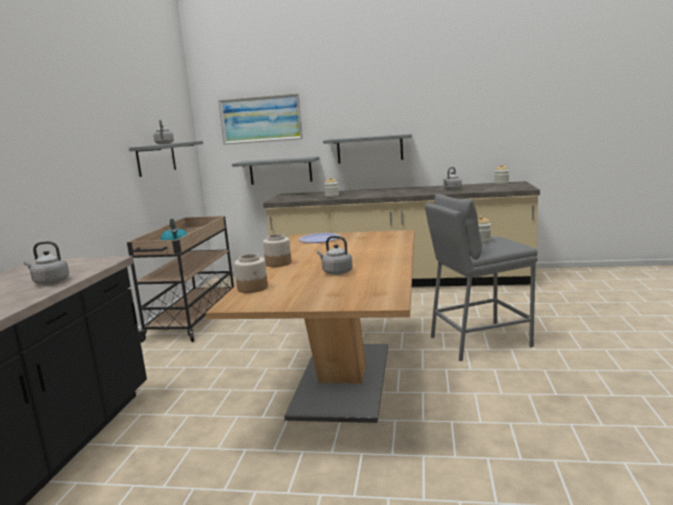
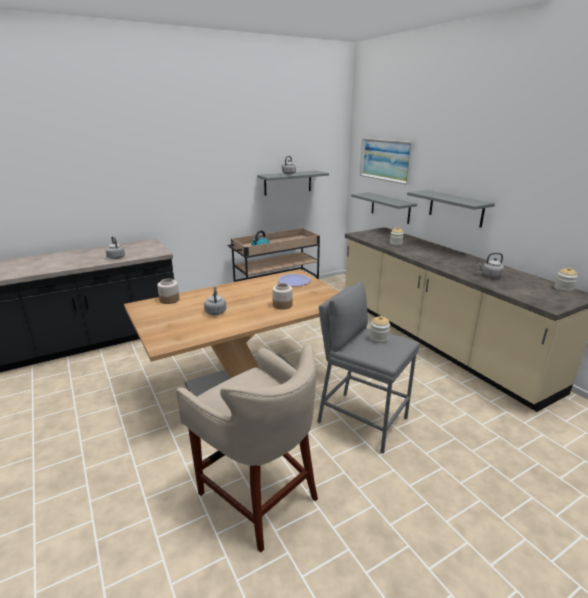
camera: 50 degrees right, 10 degrees up
(279, 263) = (224, 289): jar -> jar (282, 305)
(543, 420) = (259, 493): none -> beige stool

